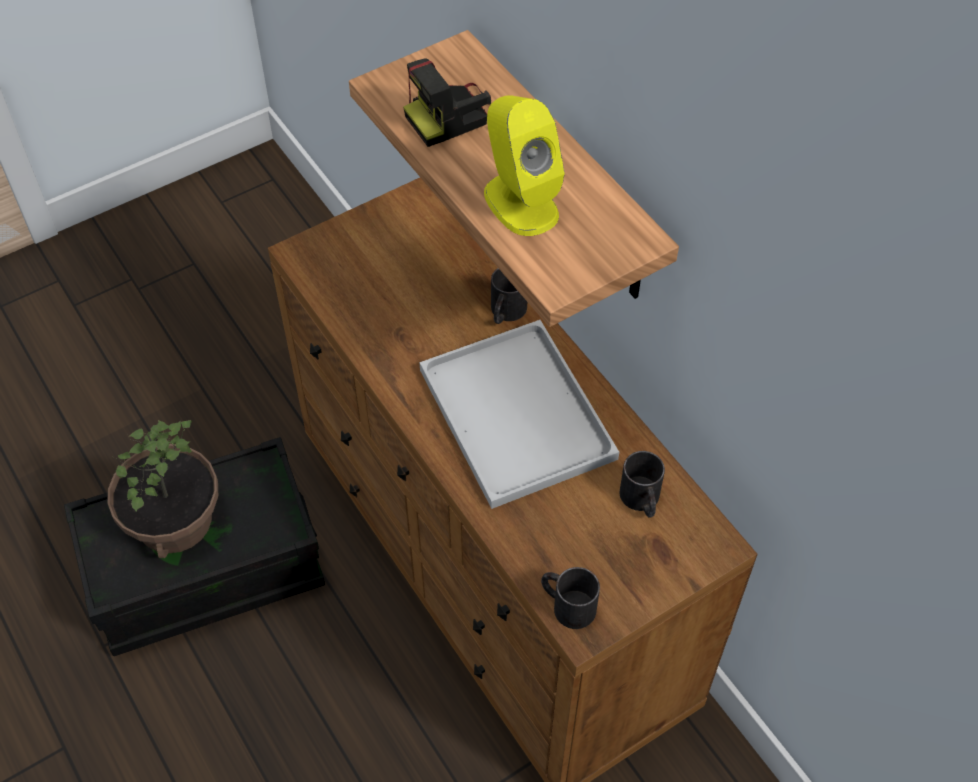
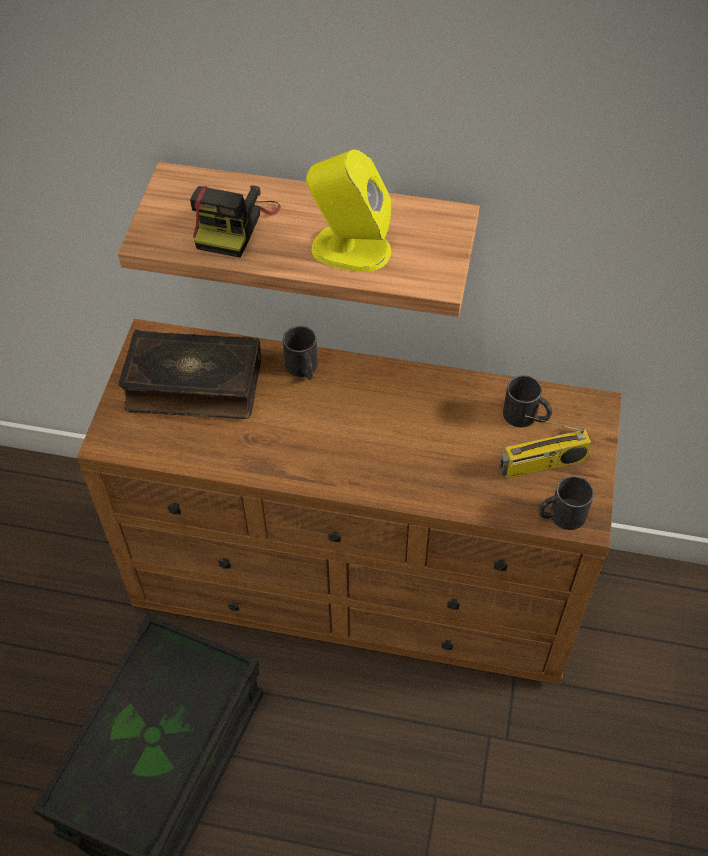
camera: 45 degrees left, 0 degrees up
(173, 520) = (133, 741): potted plant -> none
(408, 259) = (193, 385): none -> book
(520, 416) = (393, 427): white tray -> none
(604, 551) = (542, 465): none -> radio

